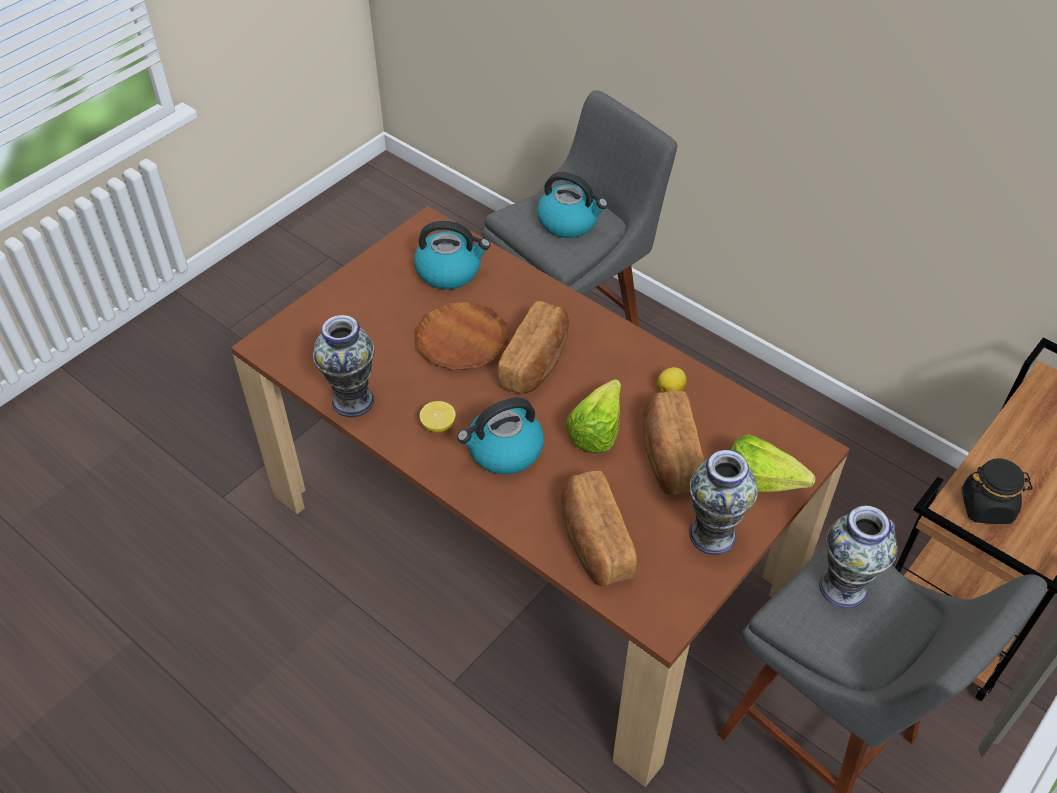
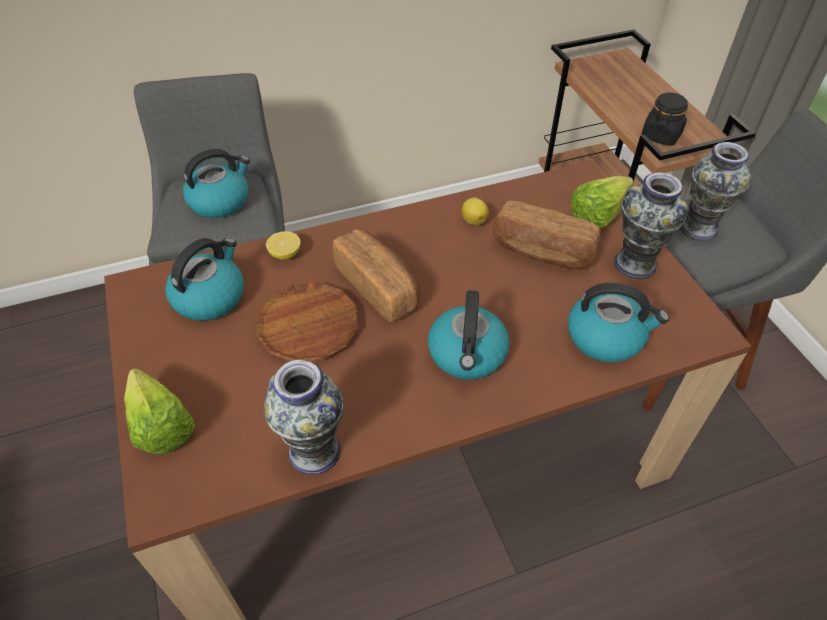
camera: 60 degrees left, 0 degrees up
(438, 425) = (401, 391): lemon -> lemon (285, 254)
(594, 541) = (606, 337): bread -> kettle
(600, 427) = (484, 278): lettuce -> lettuce (160, 420)

